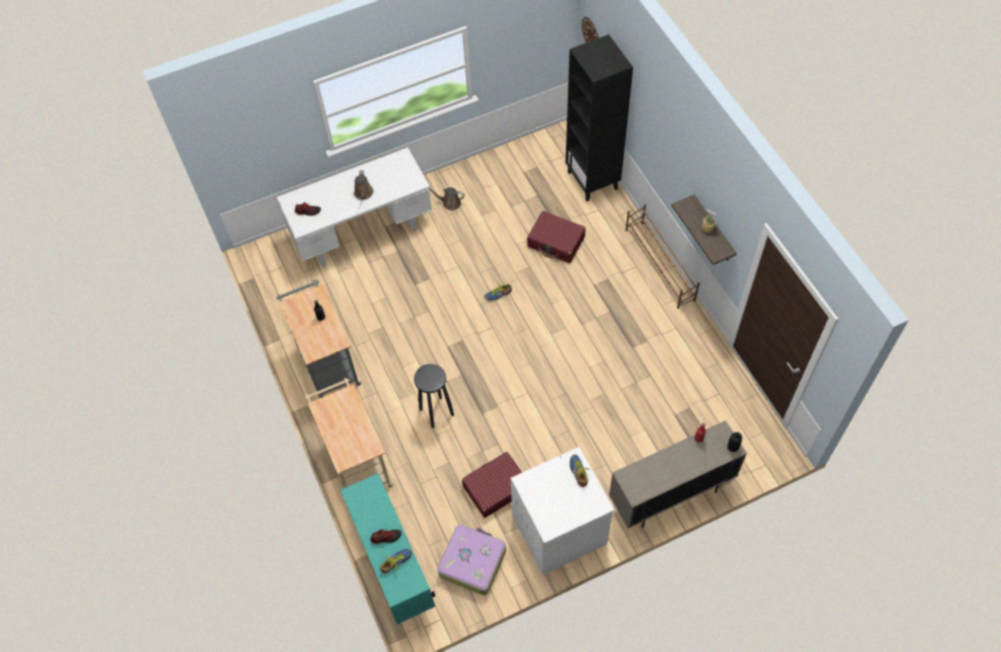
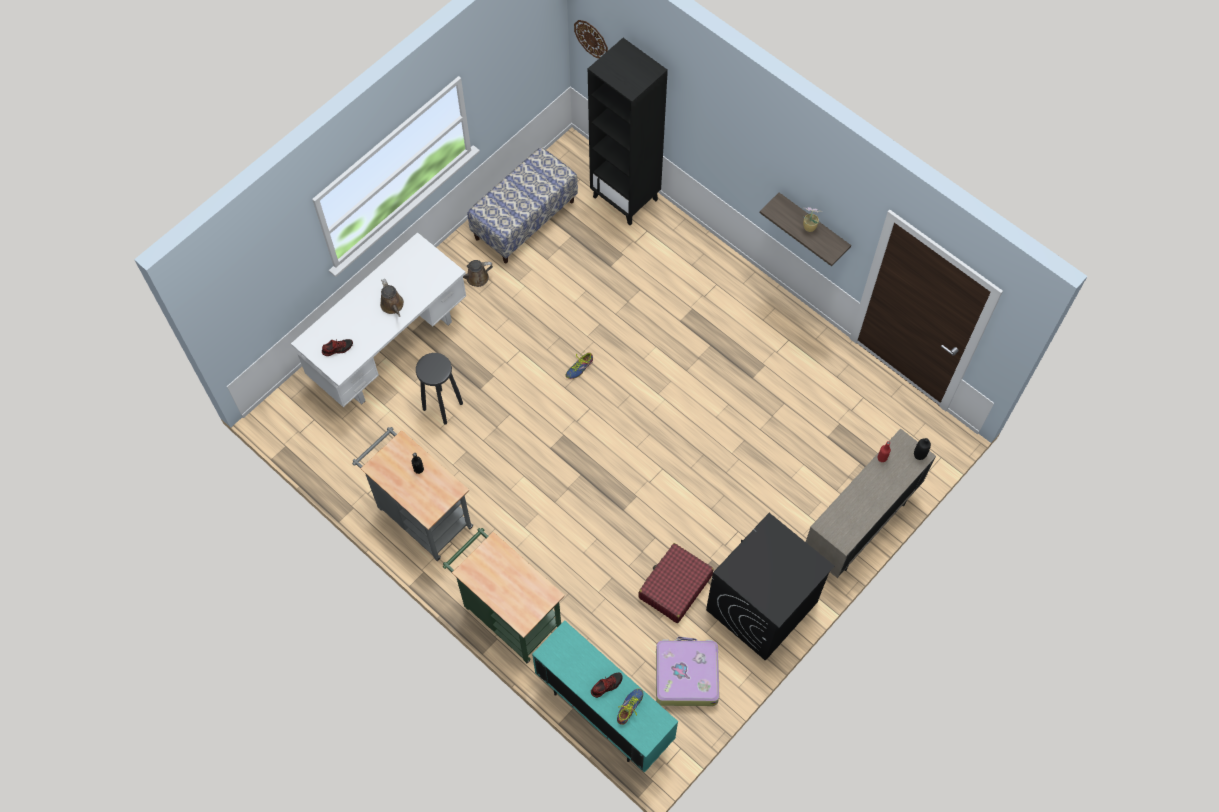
camera: 25 degrees left, 5 degrees up
(356, 460) = (508, 613): beige cart -> green cart
(436, 412) = (572, 527): black stool -> black stool (442, 406)
(507, 172) = (524, 219): none -> bench
(556, 242) = (617, 285): red suitcase -> none
(559, 530) = (761, 607): white washing machine -> black washing machine
(578, 472) = (780, 539): shoe -> none
(659, 265) = (741, 274): brown shoe rack -> none

